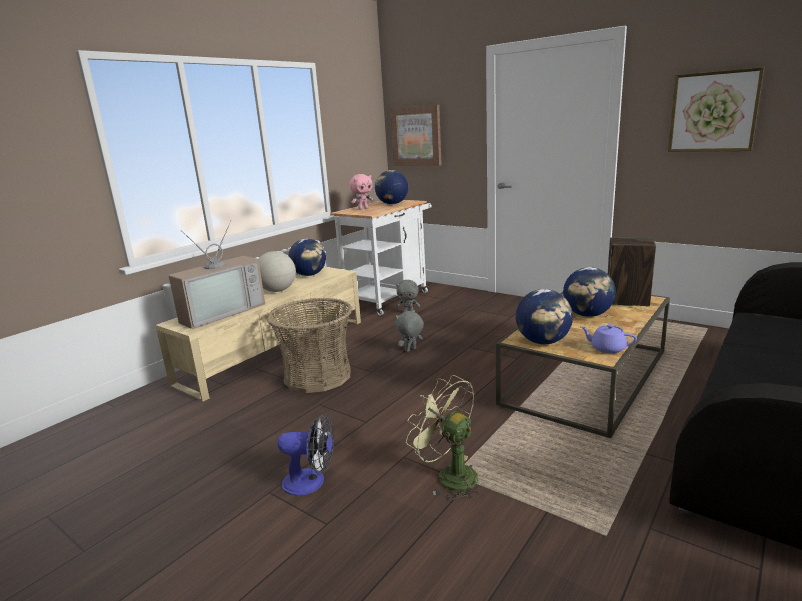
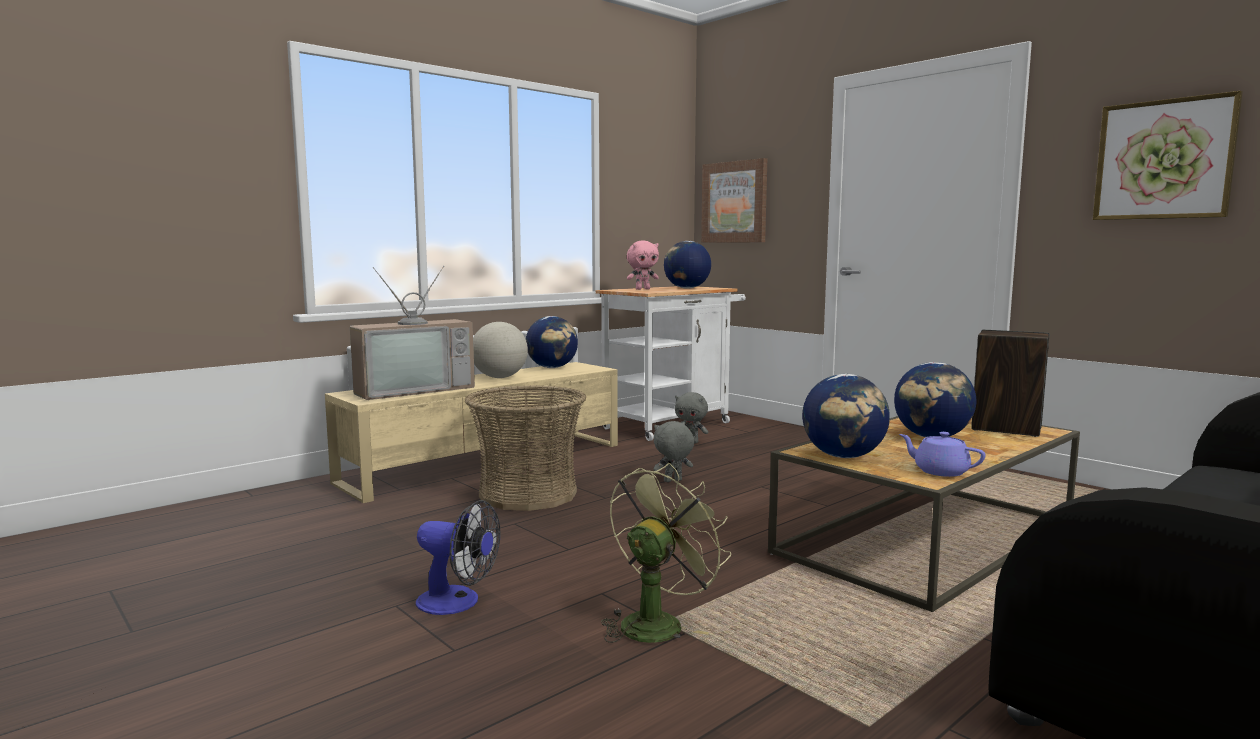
camera: 10 degrees right, 10 degrees down
(449, 475) = (657, 622): green fan -> green fan turned 75 degrees clockwise

